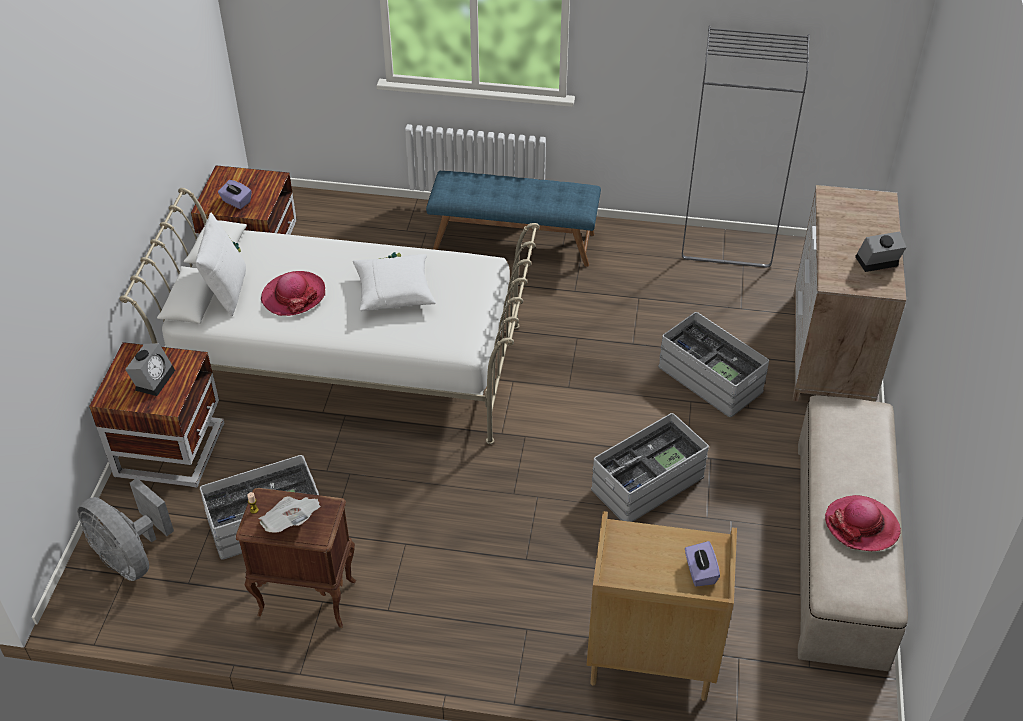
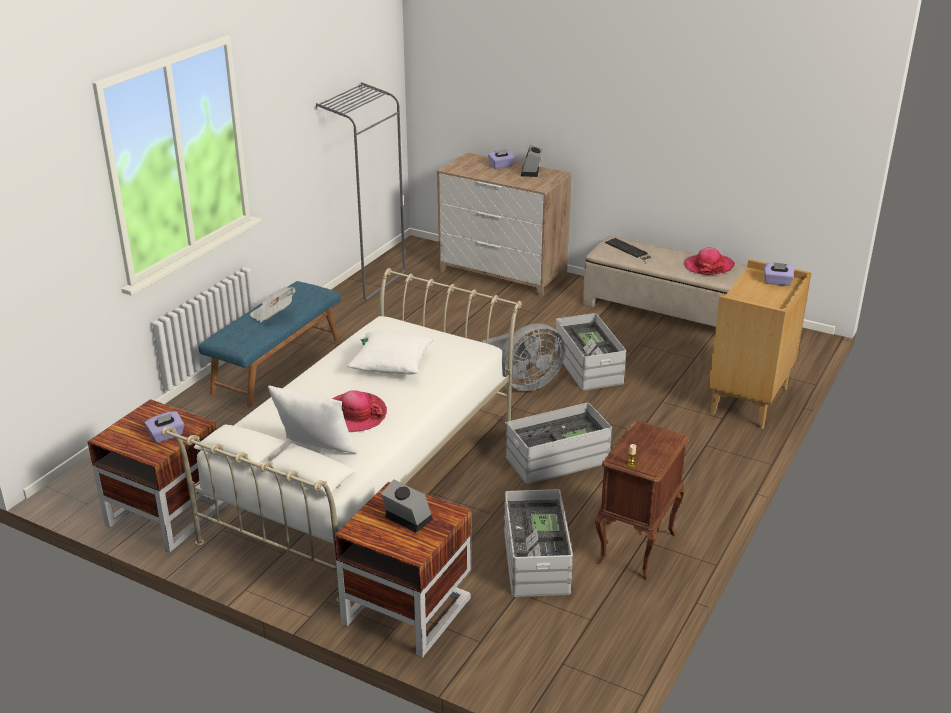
camera: 70 degrees left, 15 degrees down
(131, 557) = (541, 656): grey fan -> grey fan (524, 384)
(291, 523) = (653, 448): newspaper -> newspaper (273, 315)
(709, 379) = (501, 320): grey storage box -> grey storage box (557, 460)
(852, 432) = (629, 250): none -> keyboard
(875, 232) = (501, 166): none -> purple tissue box

